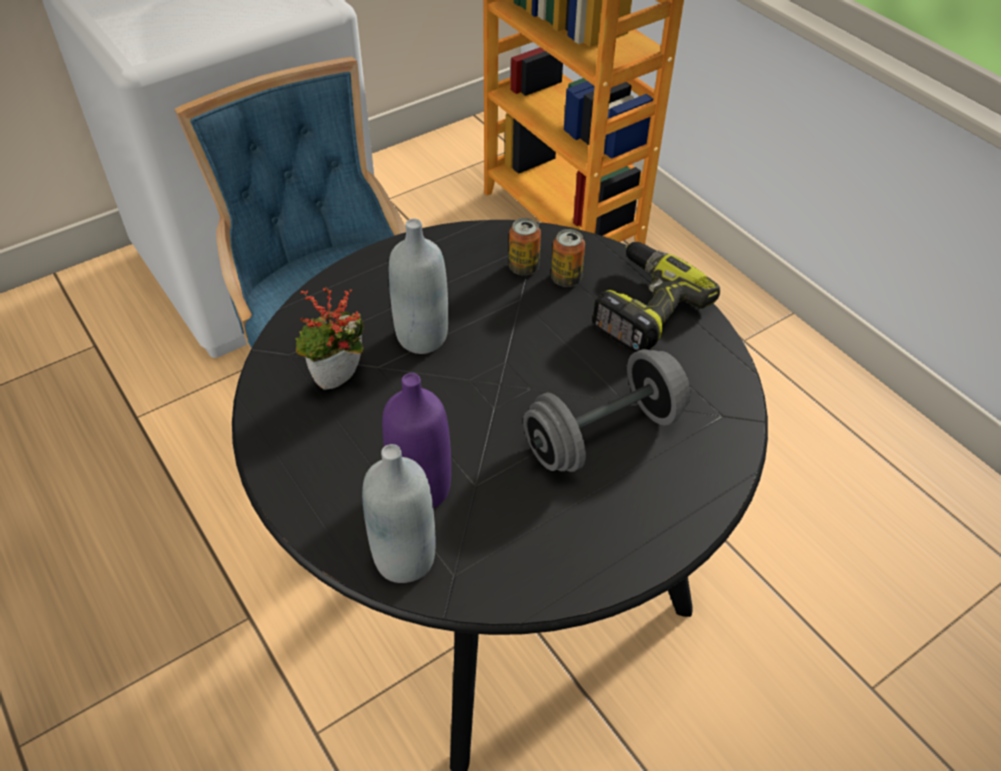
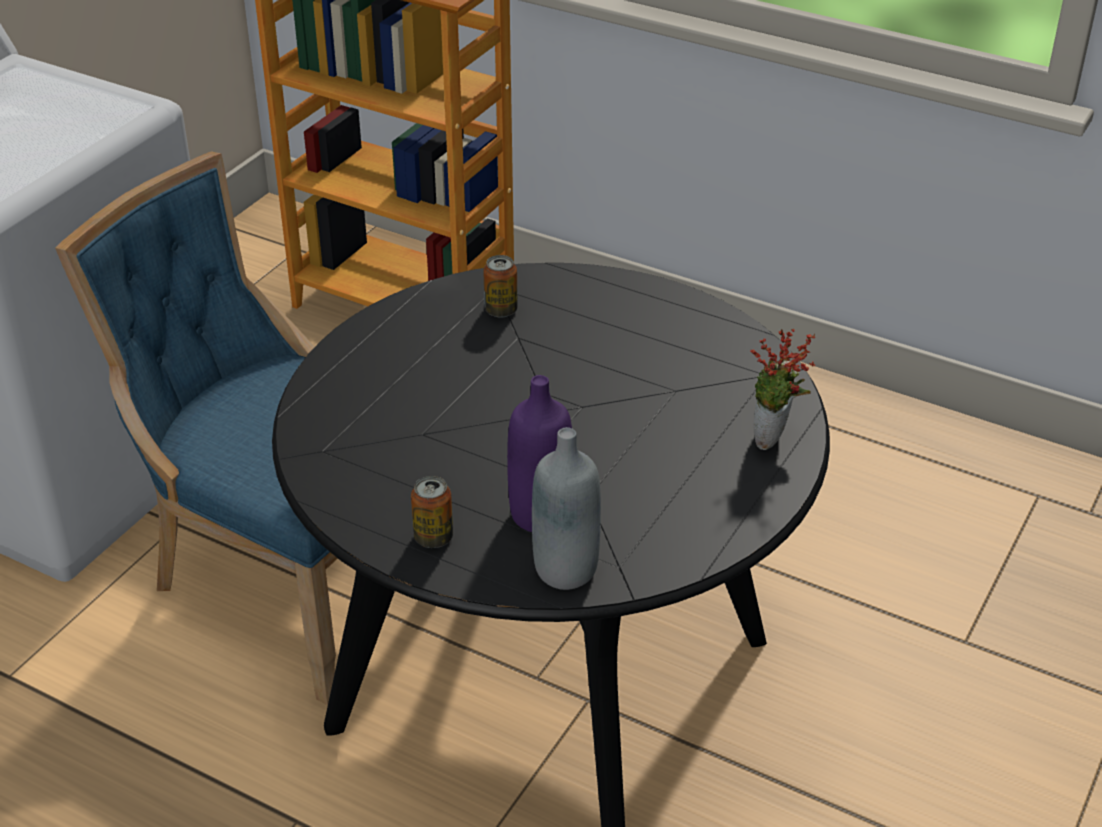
camera: 25 degrees left, 10 degrees down
(339, 383) = (394, 458): potted plant -> potted plant (773, 441)
(422, 337) = (446, 397): grey bottle -> none
(566, 279) = (549, 308): can -> can (433, 538)
(603, 434) = (673, 421): grey dumbbell -> none
(642, 307) = (637, 311): power drill -> none

